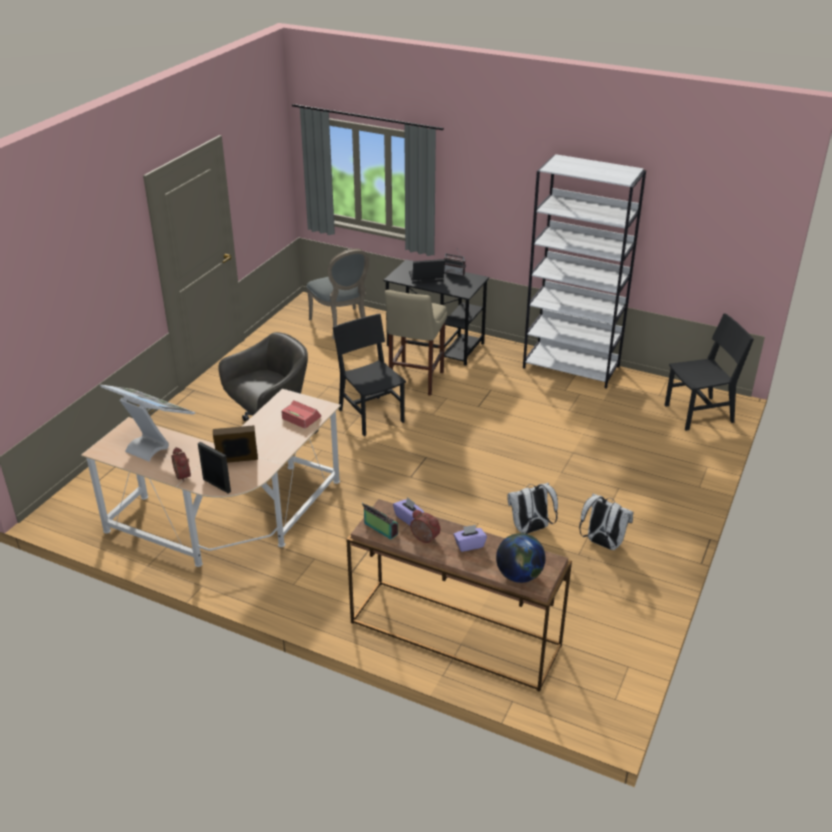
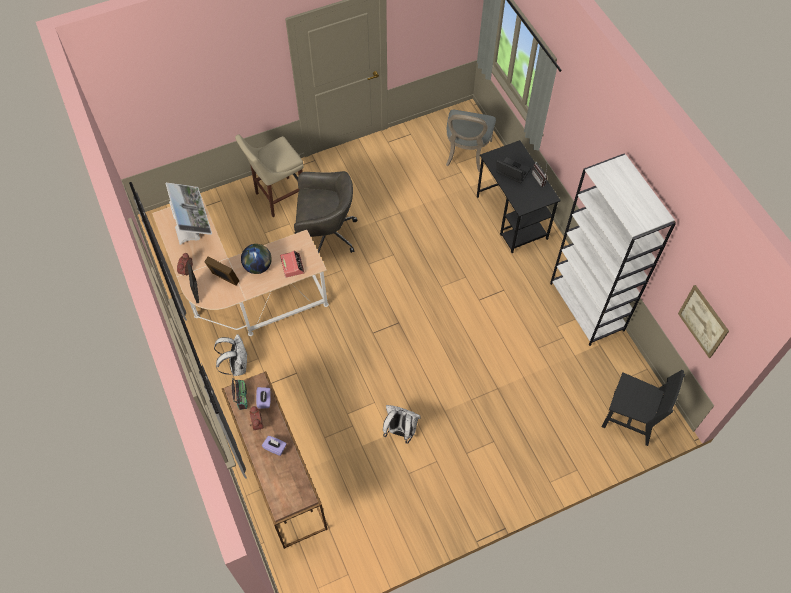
camera: 40 degrees right, 25 degrees up
(371, 415) = (401, 260): black chair -> none
(415, 381) = (460, 246): beige stool -> beige stool (278, 197)
(519, 575) = (278, 492): globe -> globe (258, 266)
(602, 543) = (432, 477): white backpack -> white backpack (237, 366)
(717, 250) = (703, 321): none -> picture

